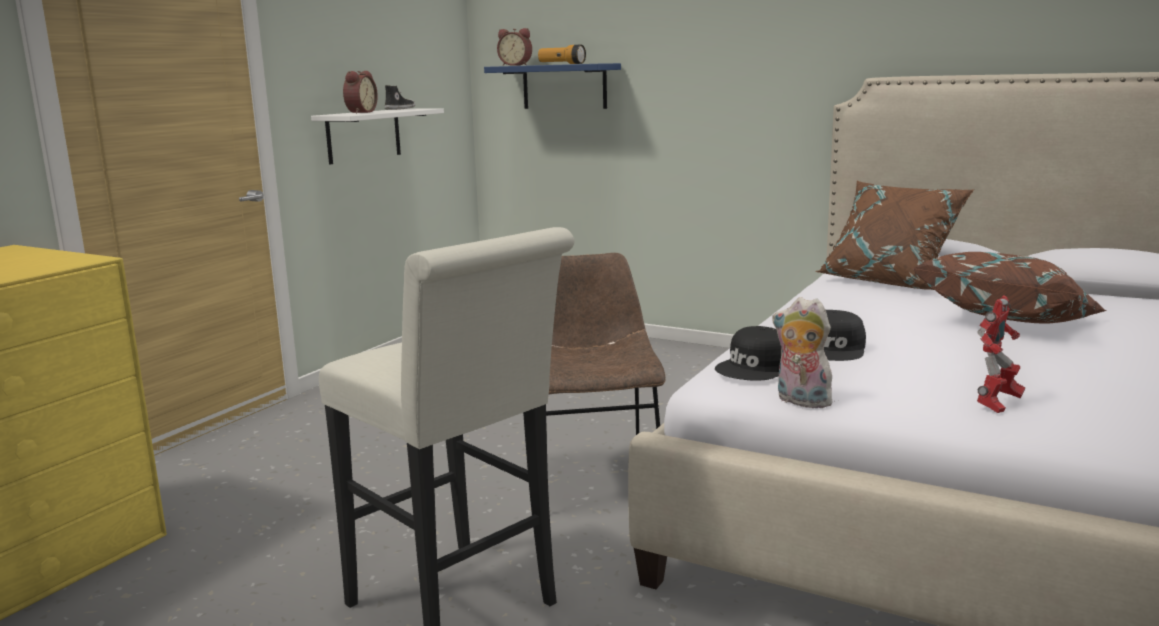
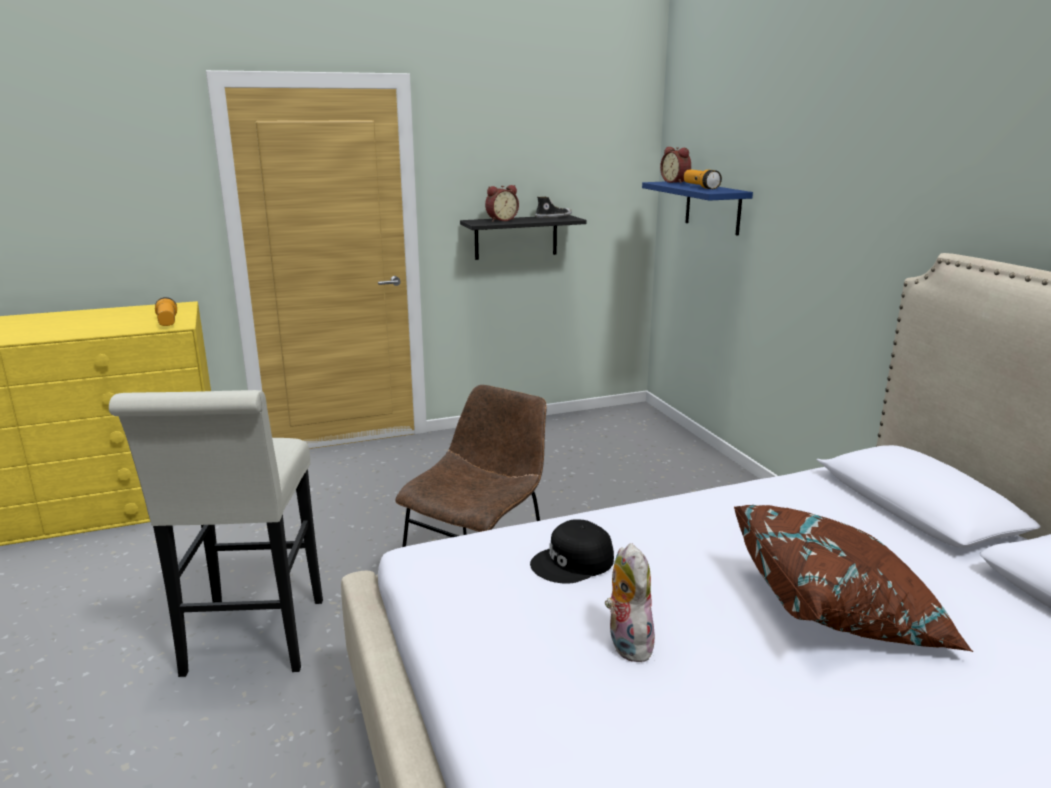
camera: 40 degrees right, 5 degrees up
(54, 261) = (167, 322): none -> flashlight
(364, 135) = (516, 237): white shelf -> black shelf
(756, 367) = (472, 553): black cap -> none
(800, 401) = (430, 603): plush toy -> plush toy (626, 643)
(889, 281) = (846, 504): brown pillow -> none
(997, 405) = (555, 698): toy robot -> none

